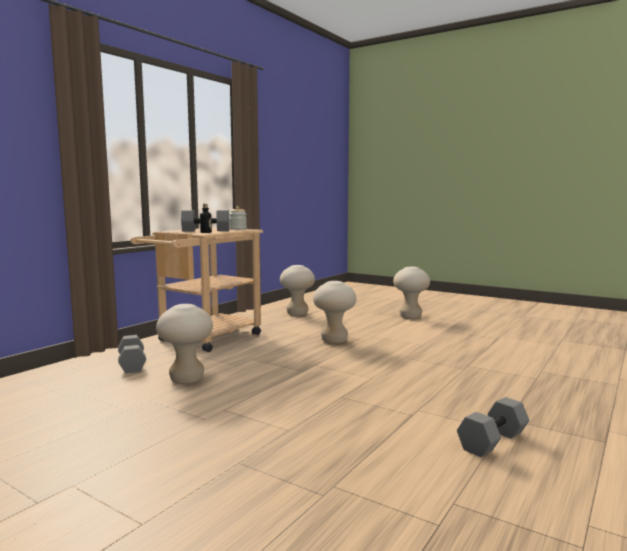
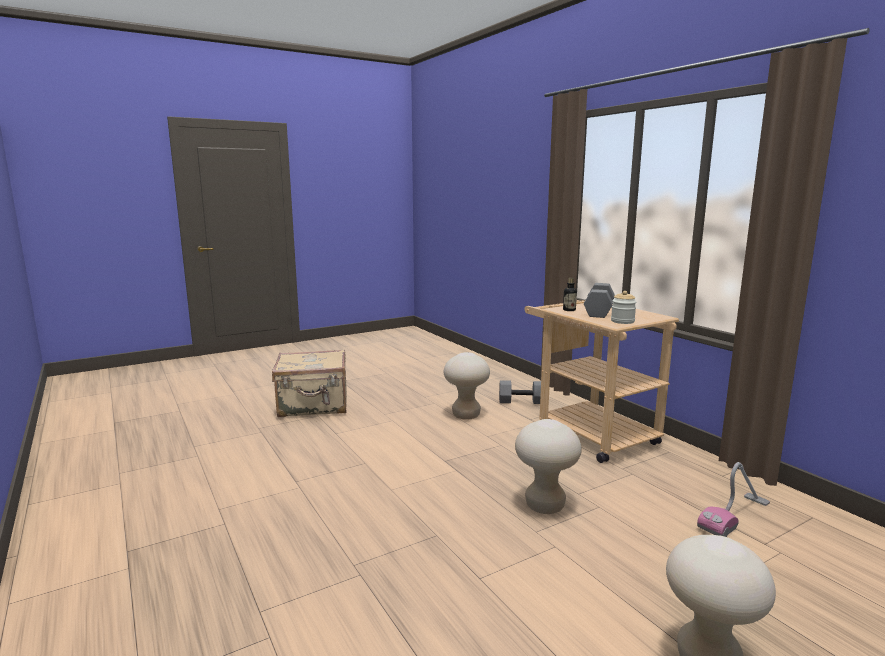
camera: 115 degrees right, 5 degrees up
(198, 481) = (314, 406): none -> beige suitcase
(297, 314) = (735, 516): beige stool -> vacuum cleaner
(493, 442) = (214, 497): grey dumbbell -> none

